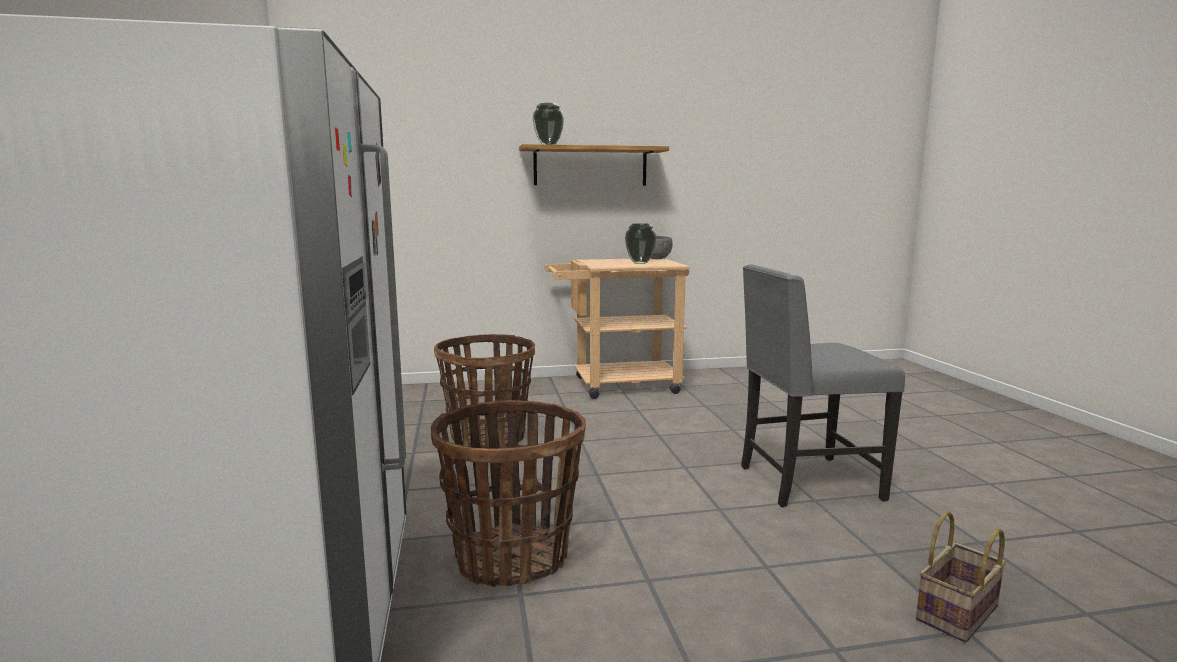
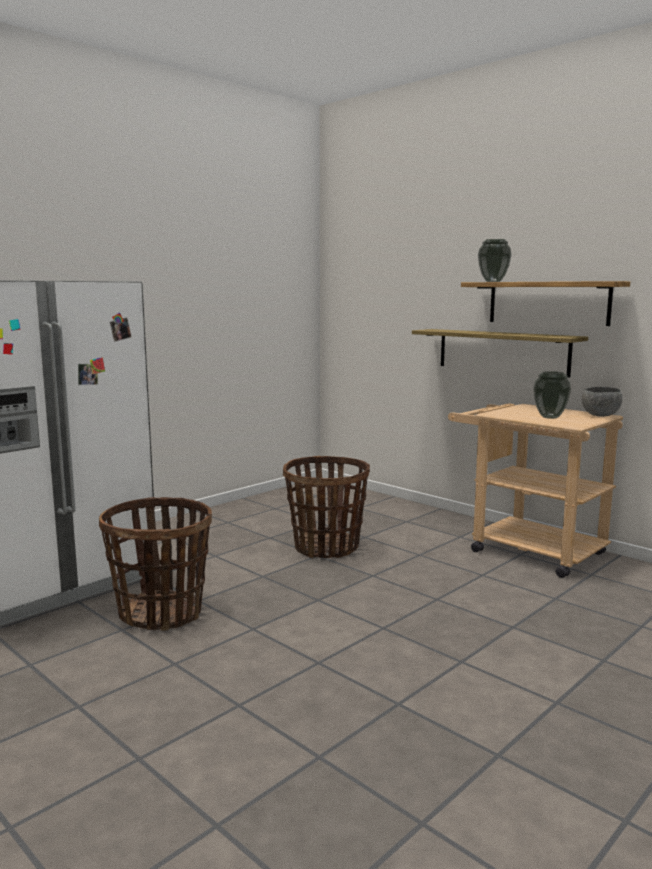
camera: 55 degrees right, 0 degrees up
(548, 213) = (502, 351): none -> shelf
(806, 482) = (434, 691): grey chair -> none
(958, 615) = (242, 818): basket -> none

